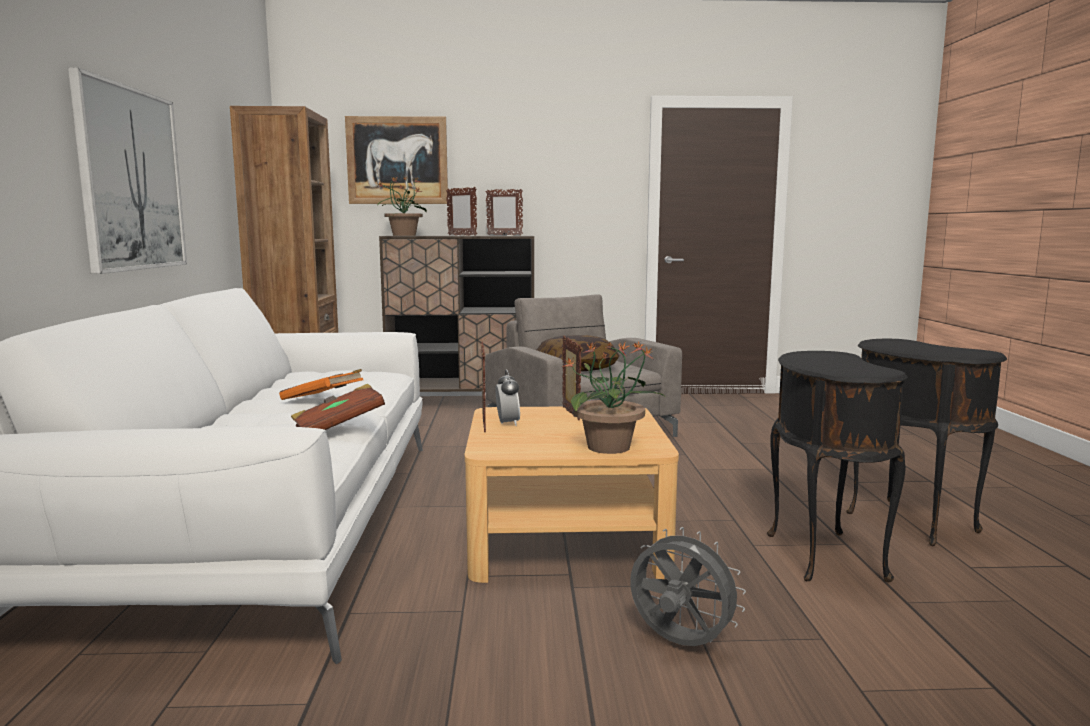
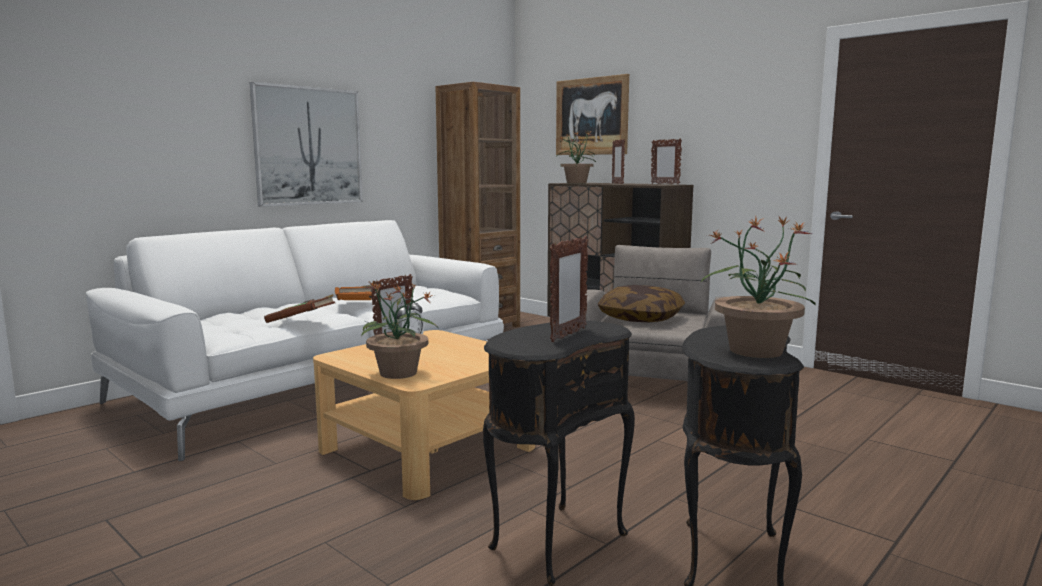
camera: 45 degrees right, 0 degrees up
(570, 413) = (467, 347): picture frame -> picture frame (568, 335)
(679, 644) = (309, 536): grey fan -> none
(953, 349) = (755, 350): none -> potted plant

